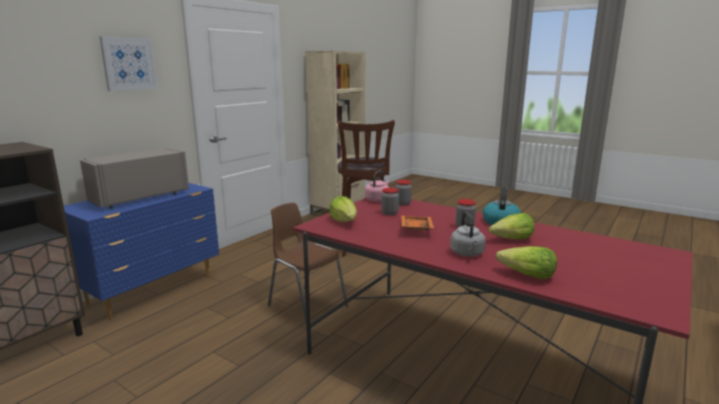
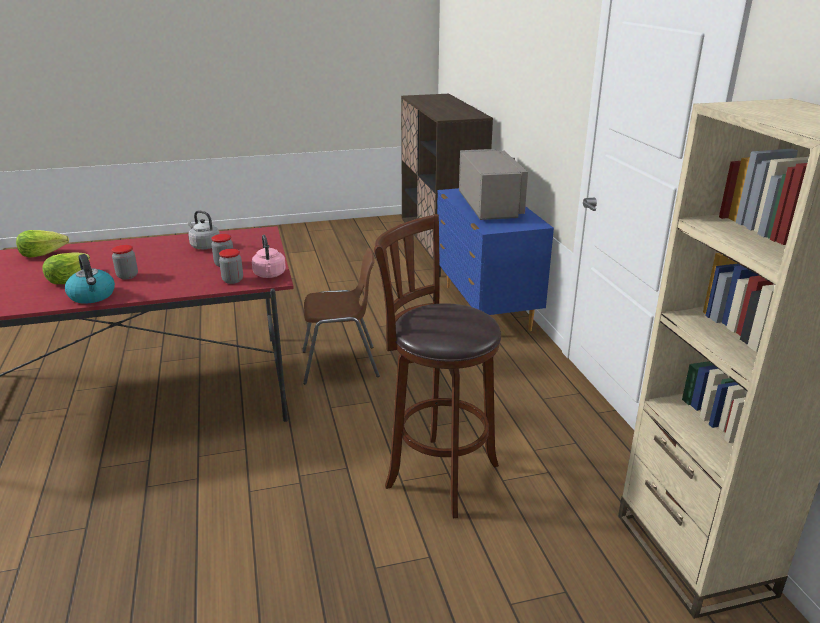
camera: 130 degrees right, 10 degrees up
(129, 64) = (552, 63): picture -> none
(345, 221) = (247, 242): lettuce -> none
(415, 229) = (173, 258): orange tray -> none
(467, 253) = (102, 254): grey kettle -> grey kettle (204, 246)

